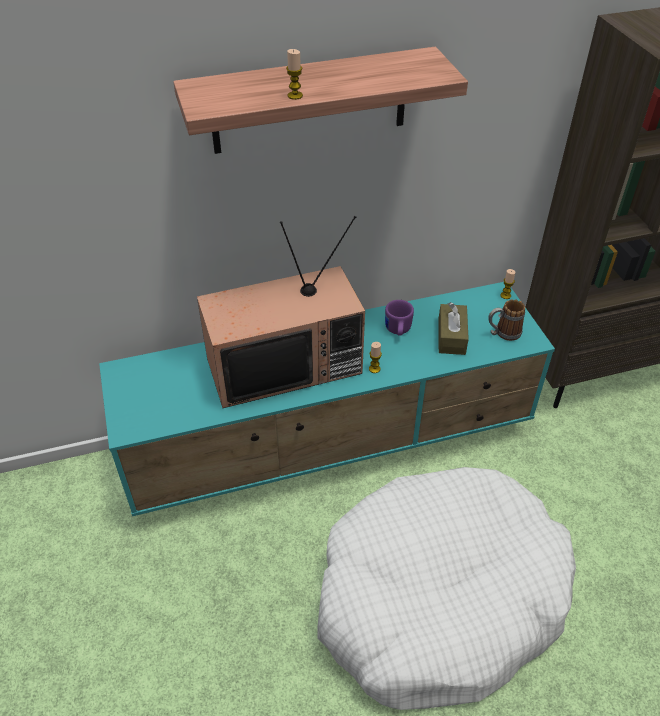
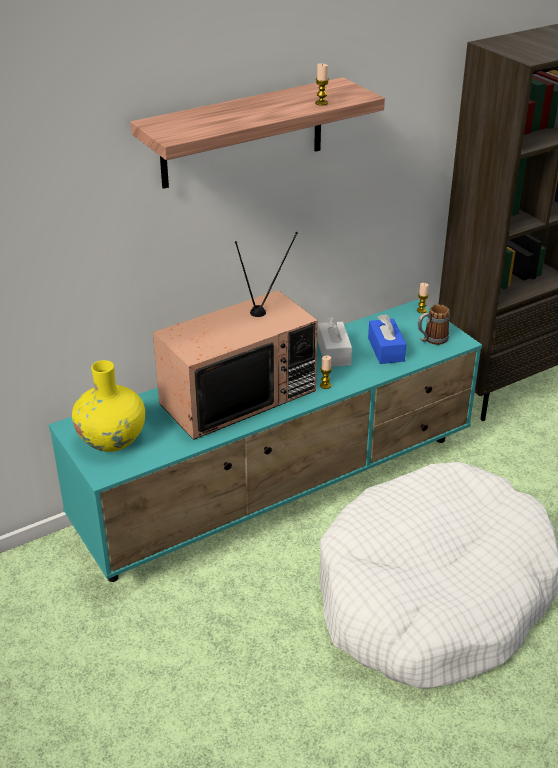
camera: 15 degrees left, 10 degrees down
(148, 392) = (112, 439): none -> yellow vase
(295, 96) = (247, 121): candle -> candle (321, 103)
(397, 331) = (334, 352): purple mug -> white tissue box
(451, 337) = (386, 349): brown tissue box -> blue tissue box

